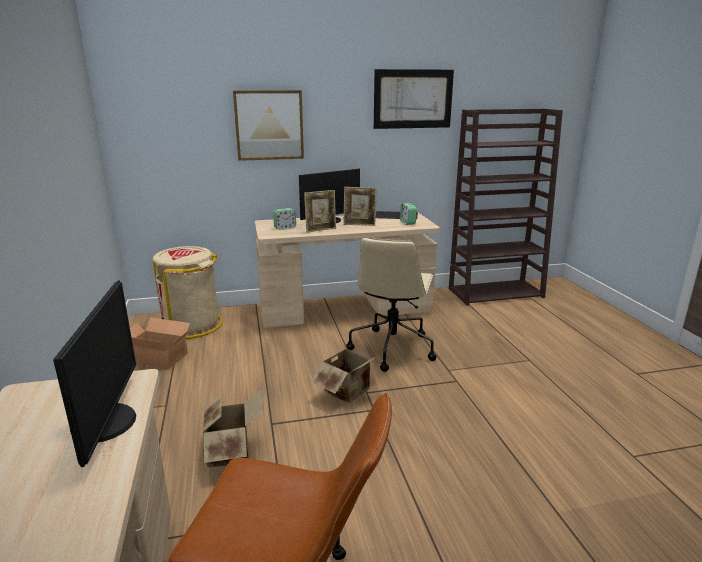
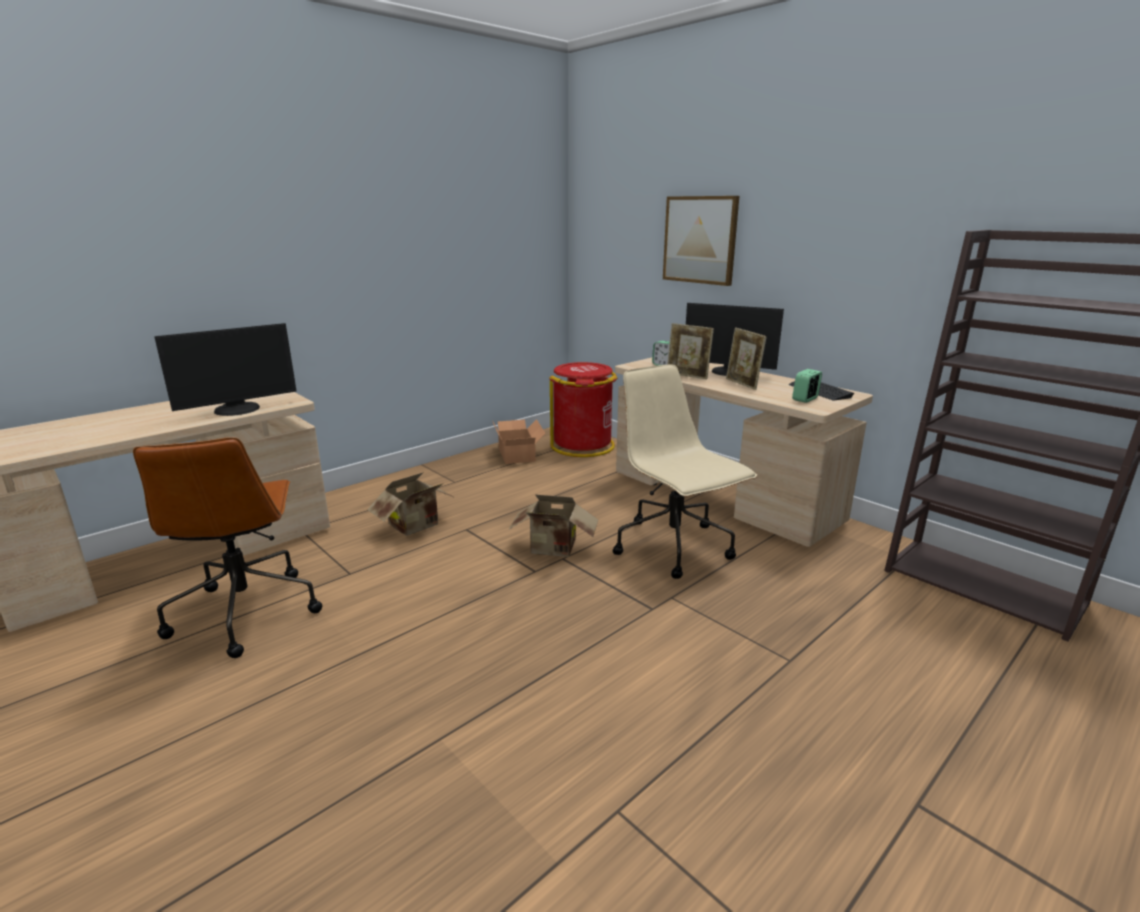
camera: 60 degrees right, 0 degrees up
(192, 325) = (583, 446): beige trash can -> red trash can
(392, 348) = (674, 548): beige office chair -> beige office chair turned 75 degrees clockwise
(413, 99) = (897, 209): picture -> none

